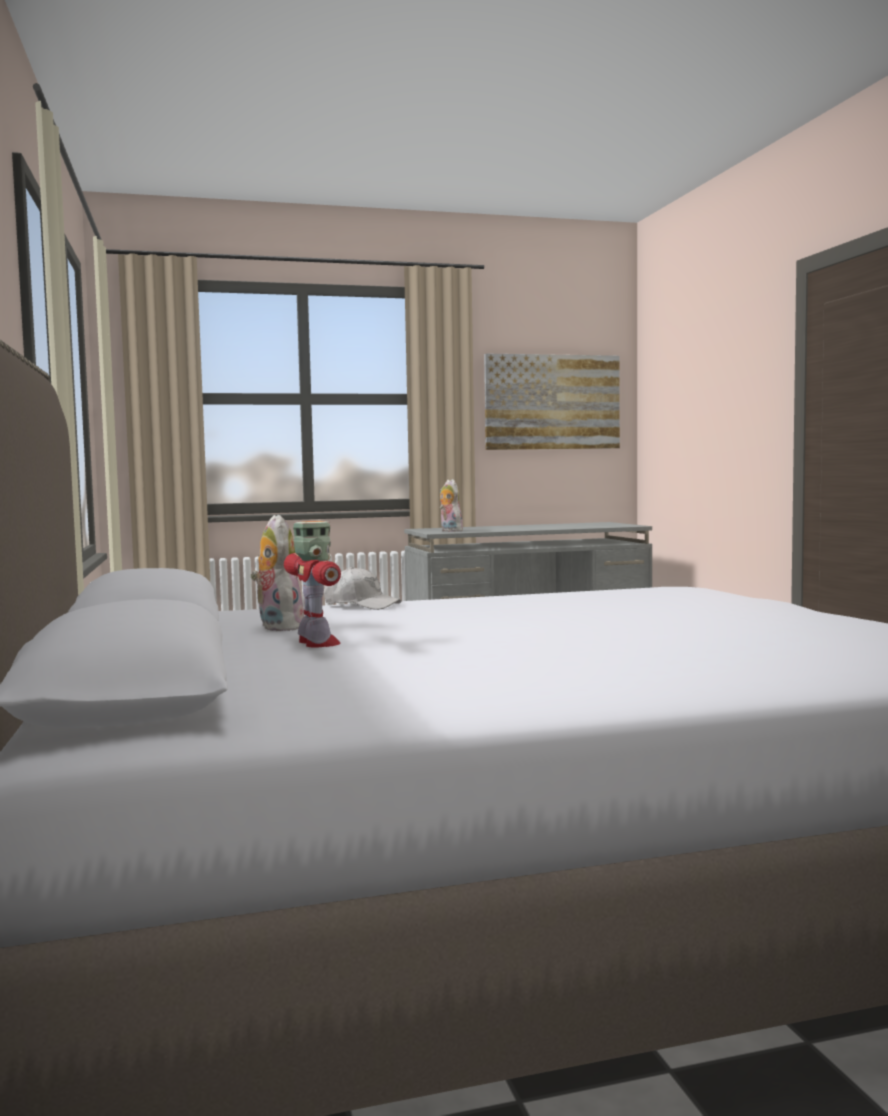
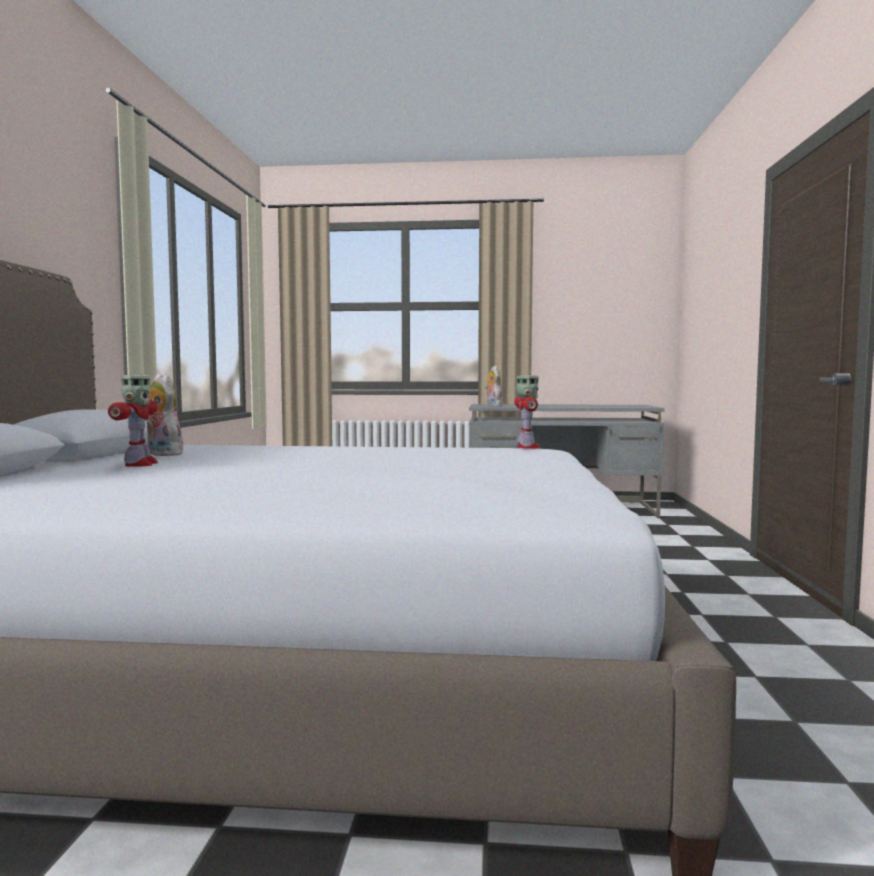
camera: 20 degrees right, 0 degrees up
(277, 627) = (161, 454): plush toy -> plush toy turned 45 degrees counterclockwise
(361, 605) = (266, 446): white cap -> none
(552, 402) = (602, 306): picture -> none
(668, 586) = (527, 447): none -> toy robot

